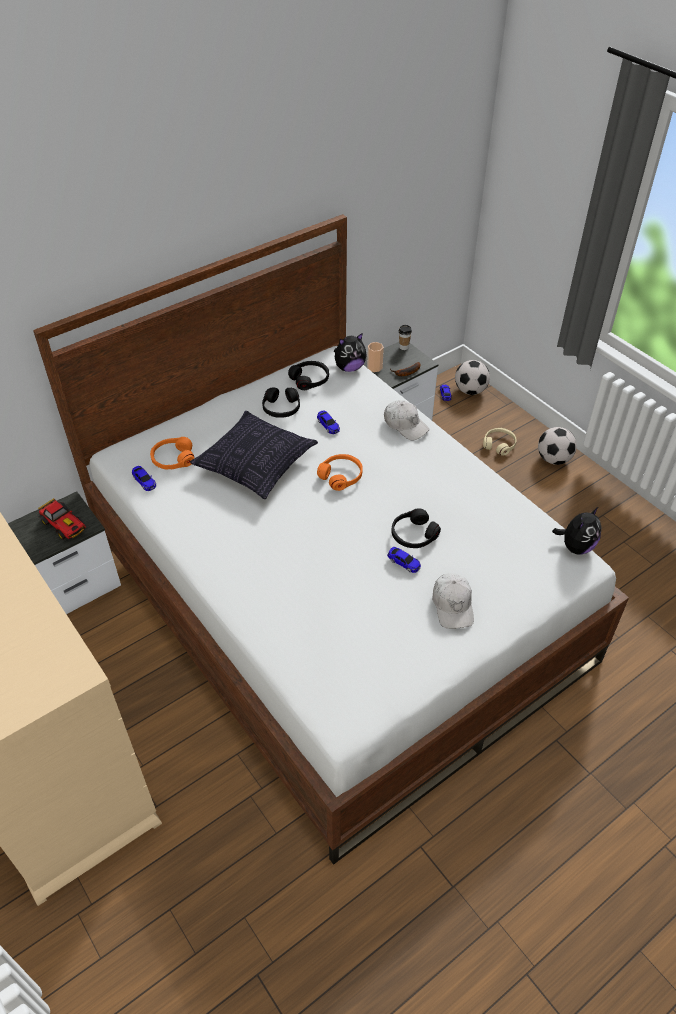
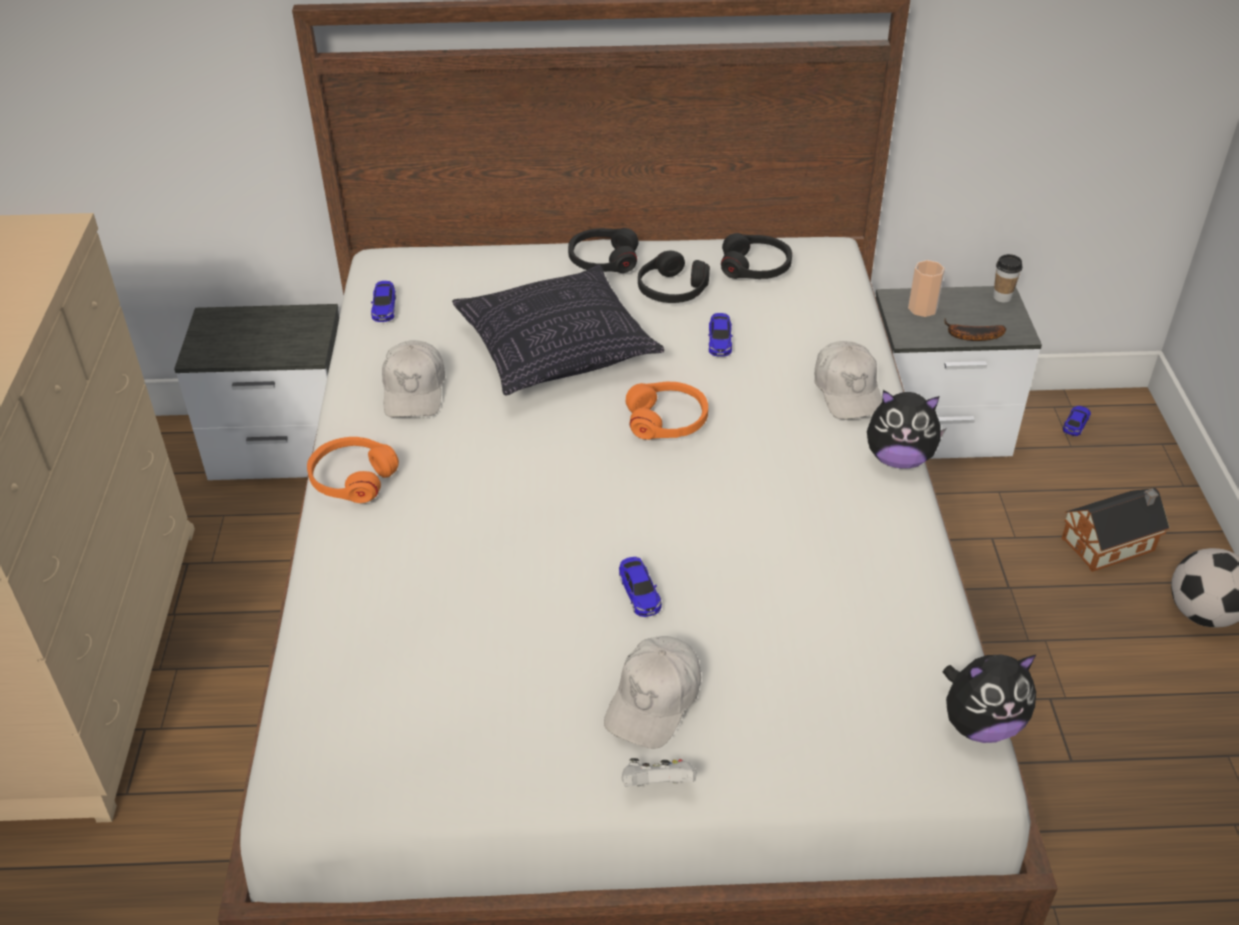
camera: 35 degrees right, 5 degrees down
(64, 526) = (280, 340): toy car -> none
(173, 459) = (451, 295): orange headphones -> orange headphones (352, 478)
(206, 518) = (414, 390): none -> white cap
(349, 368) = (836, 274): plush toy -> plush toy (899, 458)
(413, 534) = (698, 559): black headphones -> black headphones (603, 260)
(470, 390) = (1129, 436): football -> none
(485, 639) = (657, 785): none -> white game controller
(499, 444) = (1111, 544): beige headphones -> toy house

